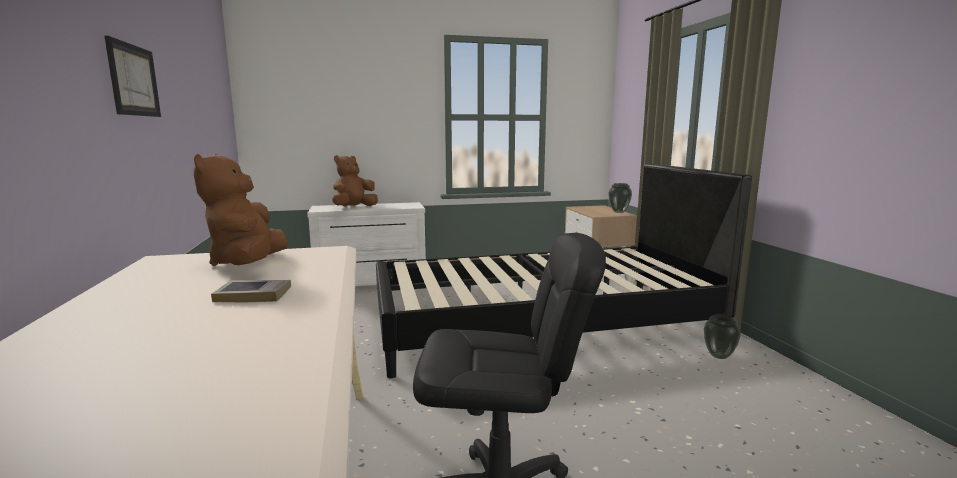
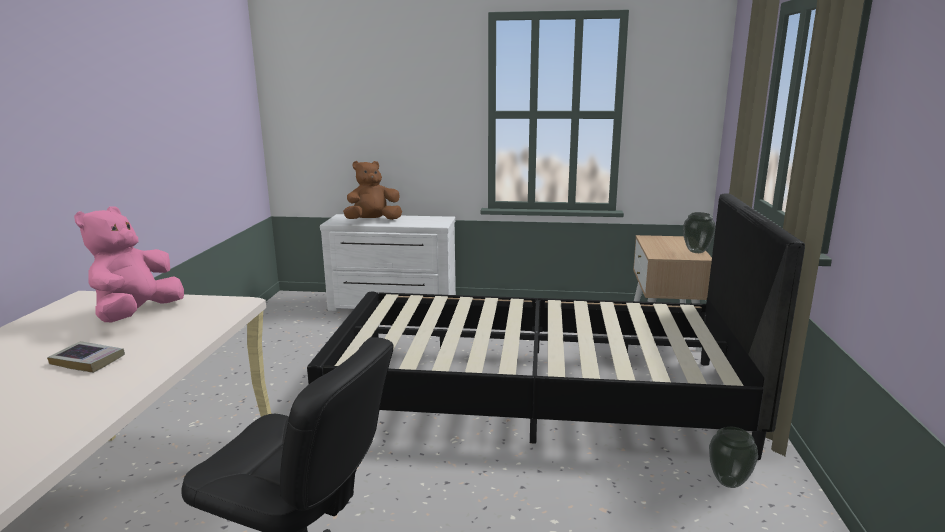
camera: 20 degrees right, 5 degrees up
(133, 80) = (84, 117): picture -> none
(248, 264) = (137, 314): brown plush toy -> pink plush toy

